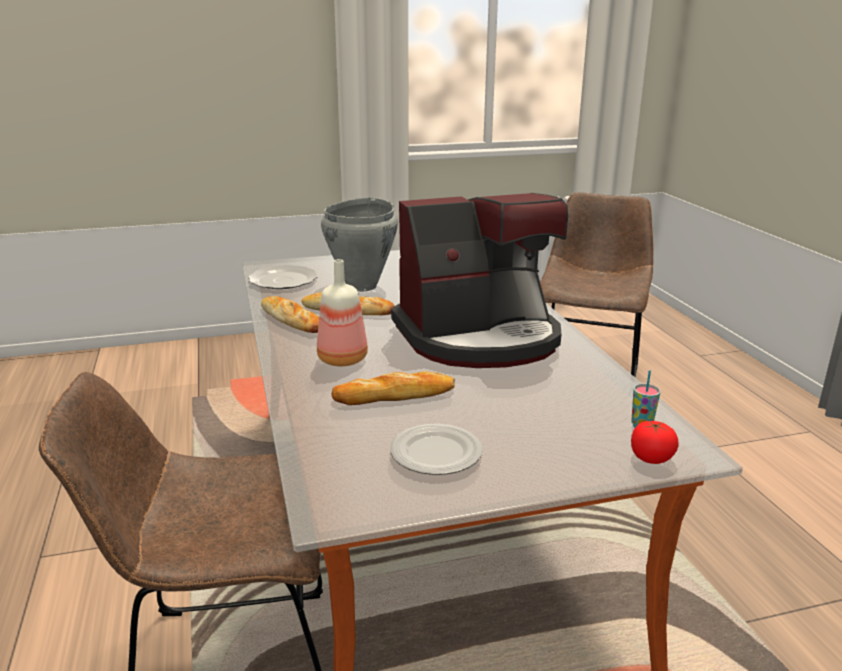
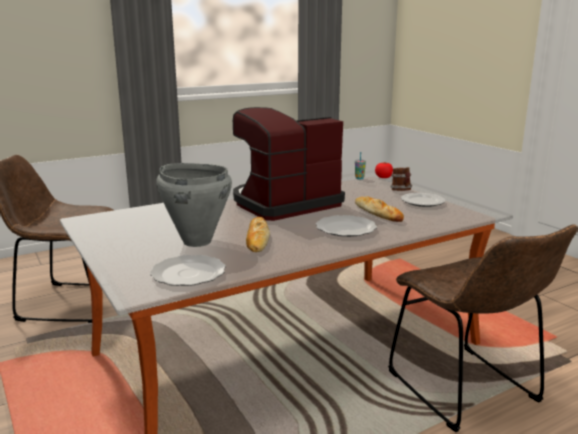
camera: 105 degrees left, 5 degrees down
(291, 320) = (289, 252): bread -> none
(343, 360) = (346, 228): bottle -> plate
(479, 337) = (284, 204): coffee machine -> coffee machine turned 90 degrees counterclockwise
(524, 451) = (401, 191): none -> mug

